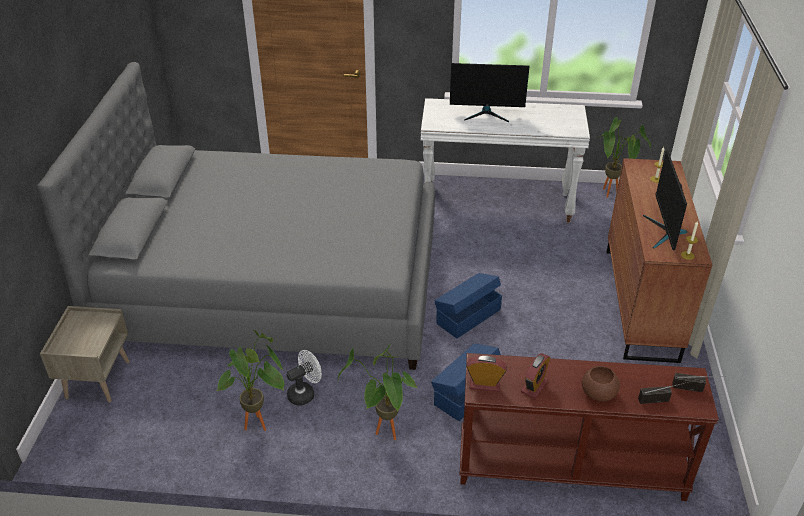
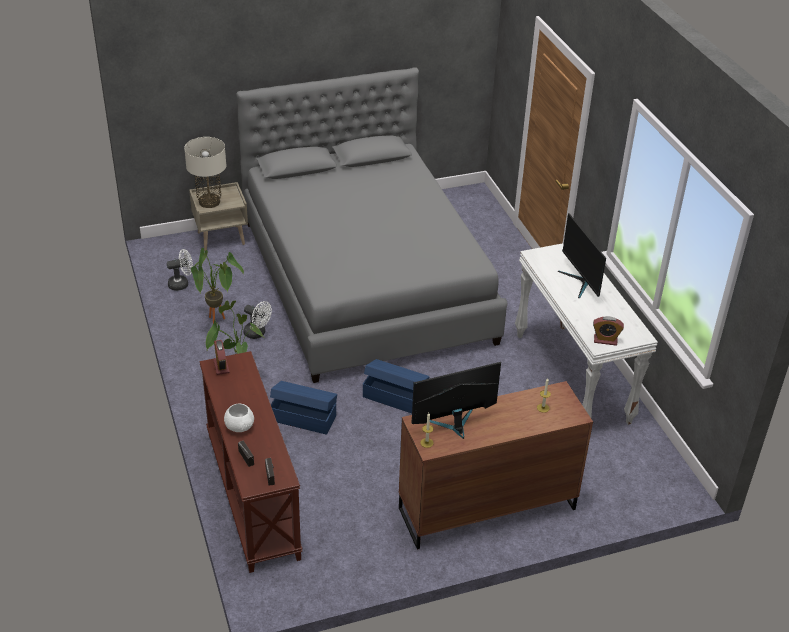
camera: 65 degrees right, 0 degrees up
(83, 342) = (209, 202): none -> table lamp
(159, 441) = (182, 284): none -> white fan
(534, 386) = (231, 391): alarm clock -> alarm clock (605, 340)
(597, 393) = (239, 426): brown bowl -> white bowl
(611, 195) = (657, 459): potted plant -> none

